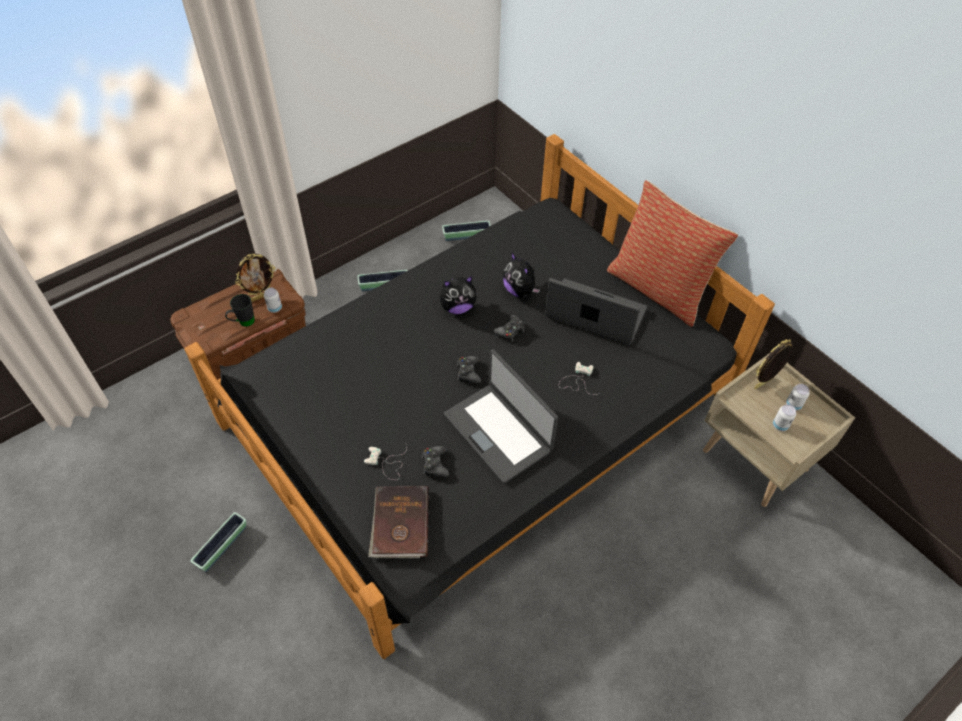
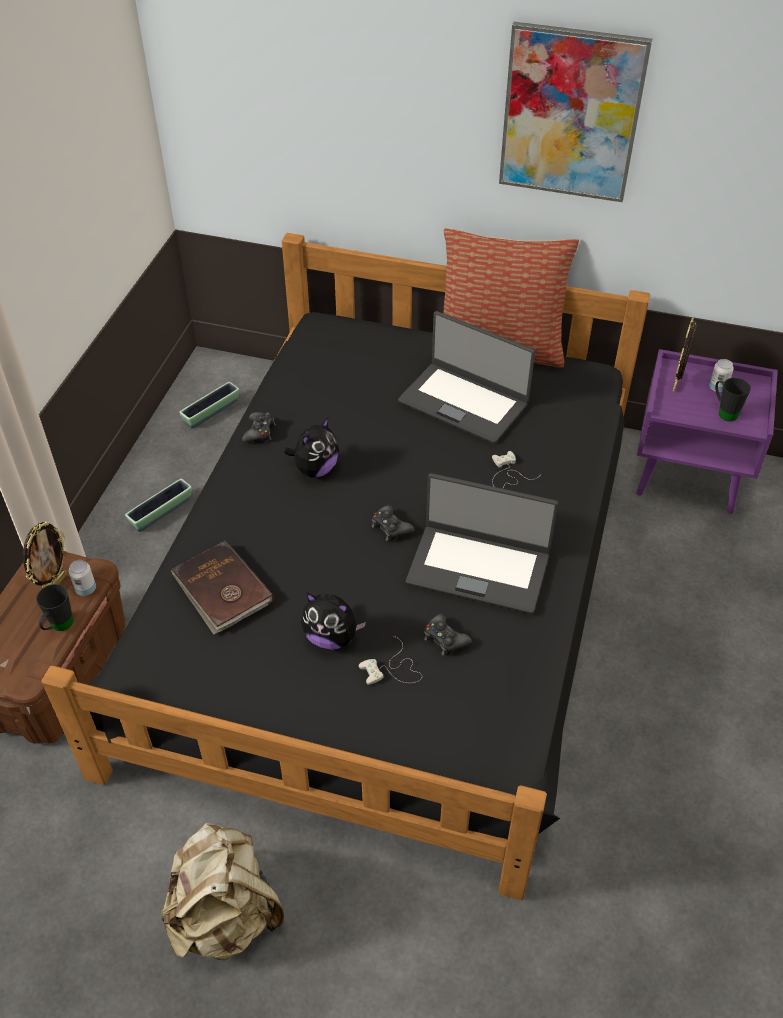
camera: 35 degrees left, 5 degrees down
(222, 546) = (225, 915): planter -> beige backpack
(400, 524) = (466, 721): brown book -> brown book (222, 590)
(510, 331) = (395, 463): black game controller -> black game controller (259, 432)
(520, 290) = (366, 418): plush toy -> plush toy (331, 637)
(595, 314) = (464, 402): laptop -> laptop turned 135 degrees counterclockwise
(752, 133) = (571, 114): none -> picture
(756, 460) = (689, 476): beige nightstand -> purple nightstand
(780, 425) = (724, 412): can -> black mug

